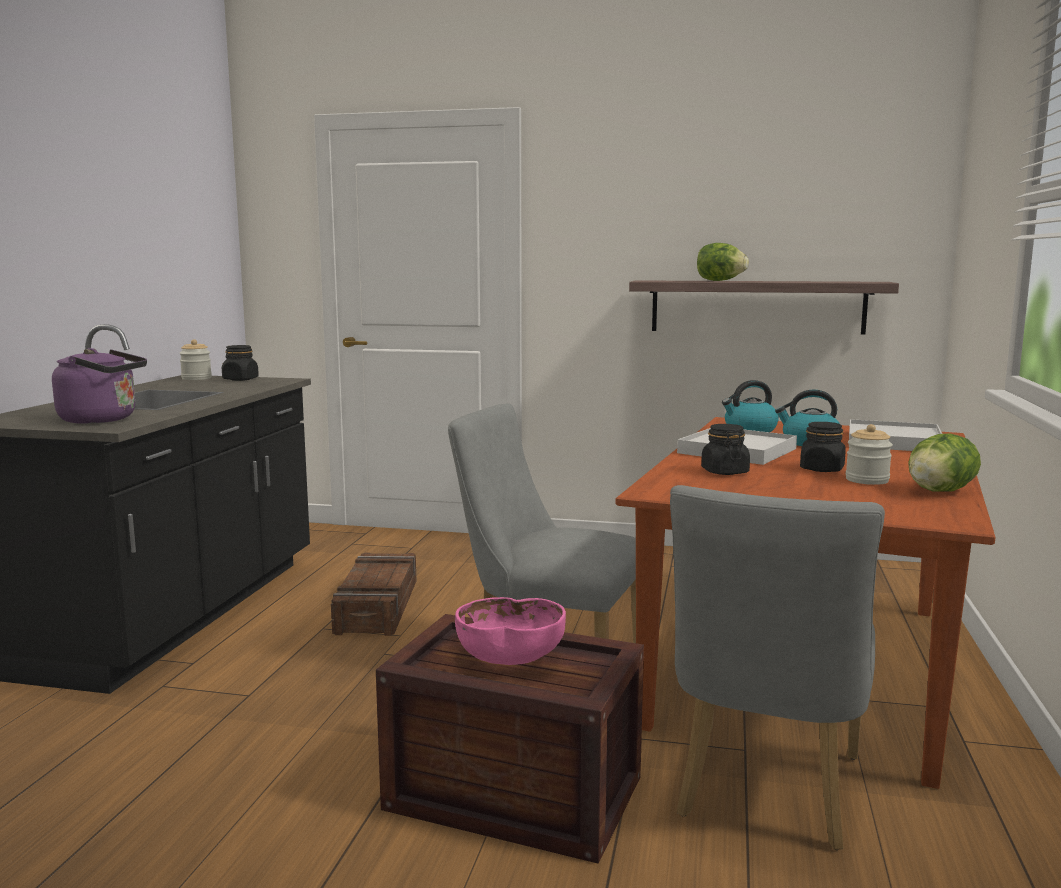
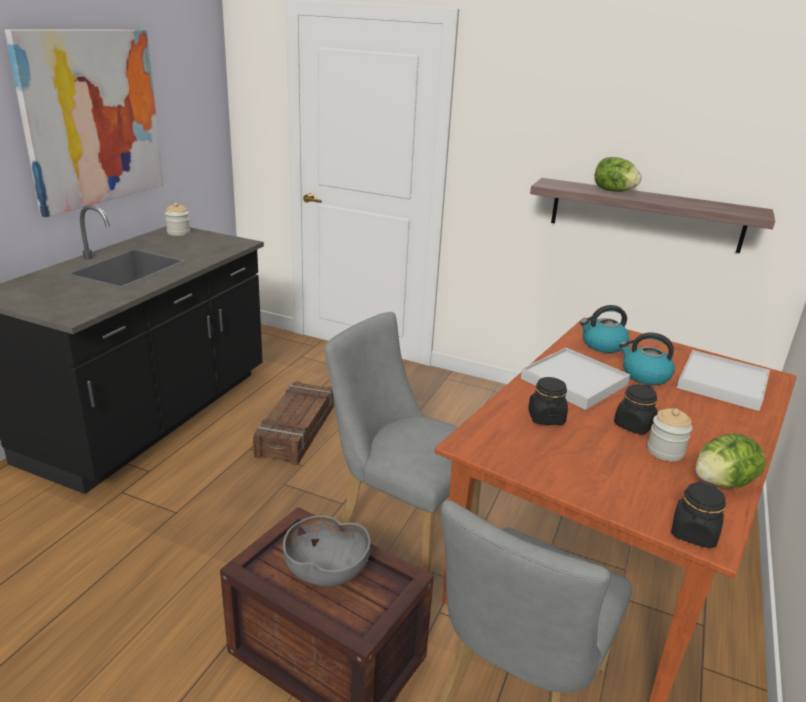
camera: 10 degrees right, 15 degrees up
(98, 230) = (93, 118): none -> picture
(103, 420) = (74, 301): purple kettle -> none
(240, 379) = (209, 238): black jar -> black jar (693, 533)
(510, 659) = (326, 571): pink bowl -> grey bowl

